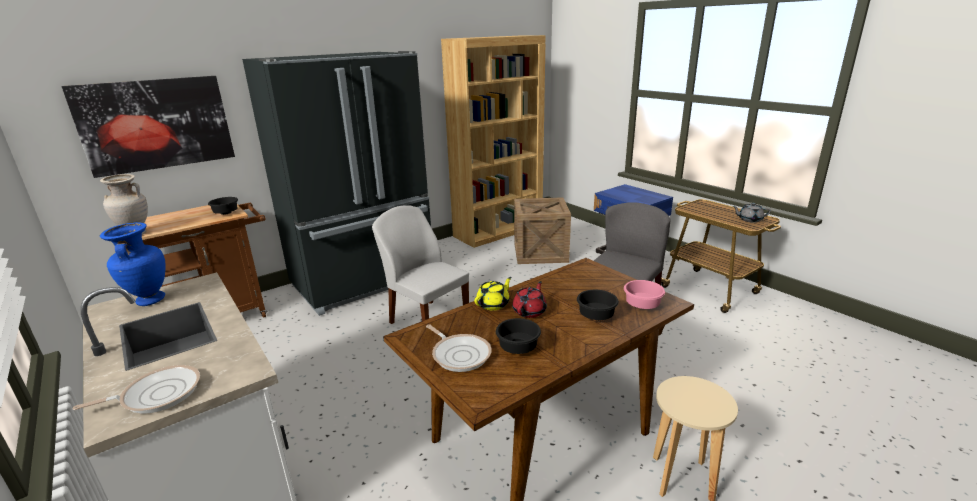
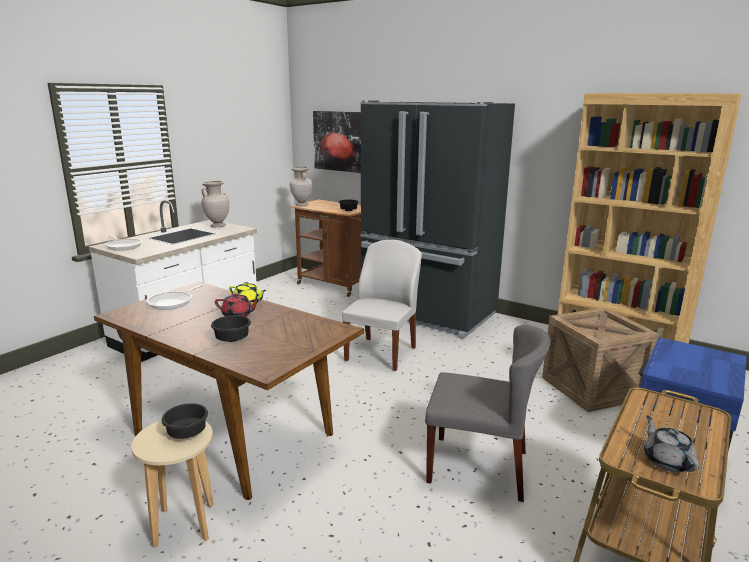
camera: 70 degrees right, 5 degrees down
(149, 300) = (217, 226): blue vase -> beige vase
(519, 347) = (180, 317): black bowl -> black bowl (188, 433)
(641, 306) = (255, 357): pink bowl -> none

